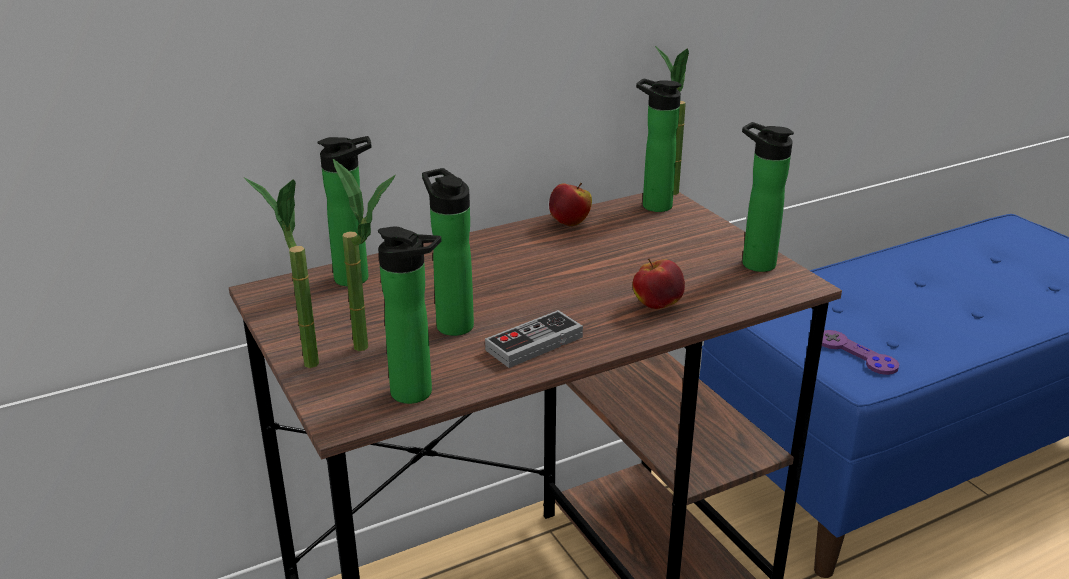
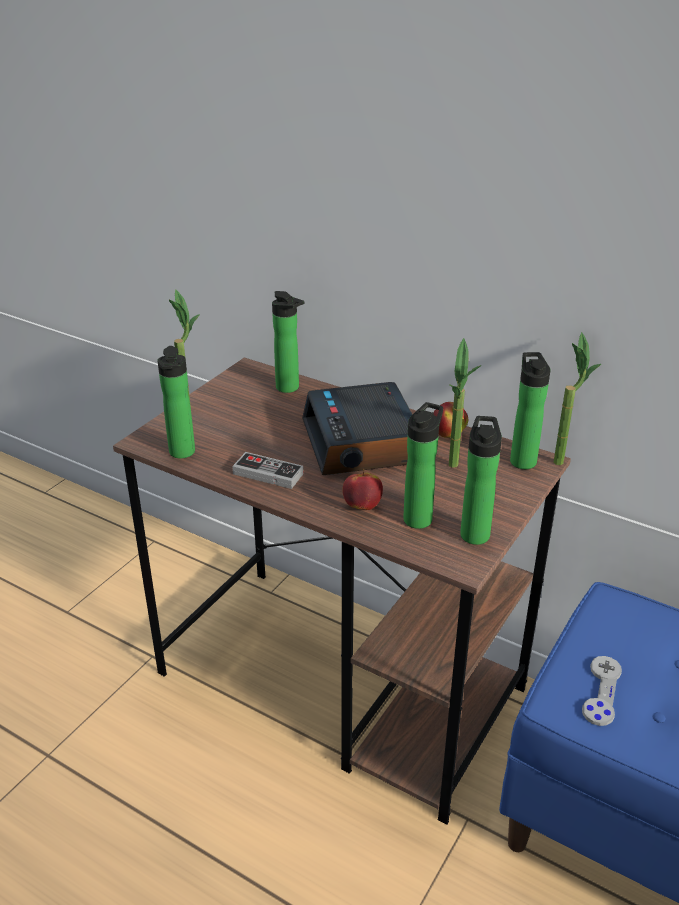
camera: 60 degrees right, 5 degrees up
(374, 350) = (215, 424): potted plant -> potted plant (456, 470)
(452, 324) = (266, 438): bottle -> bottle (419, 517)
(533, 269) = (363, 442): none -> alarm clock
(856, 354) = (601, 691): purple game controller -> grey game controller

